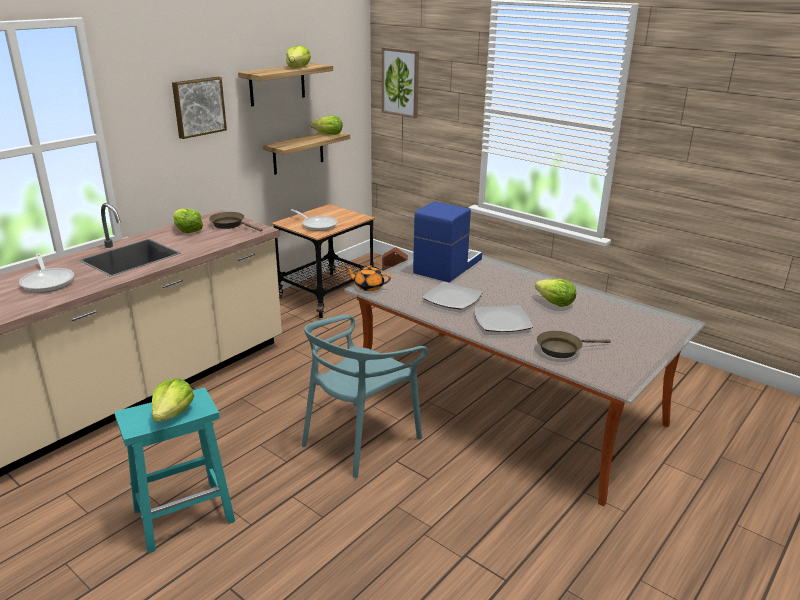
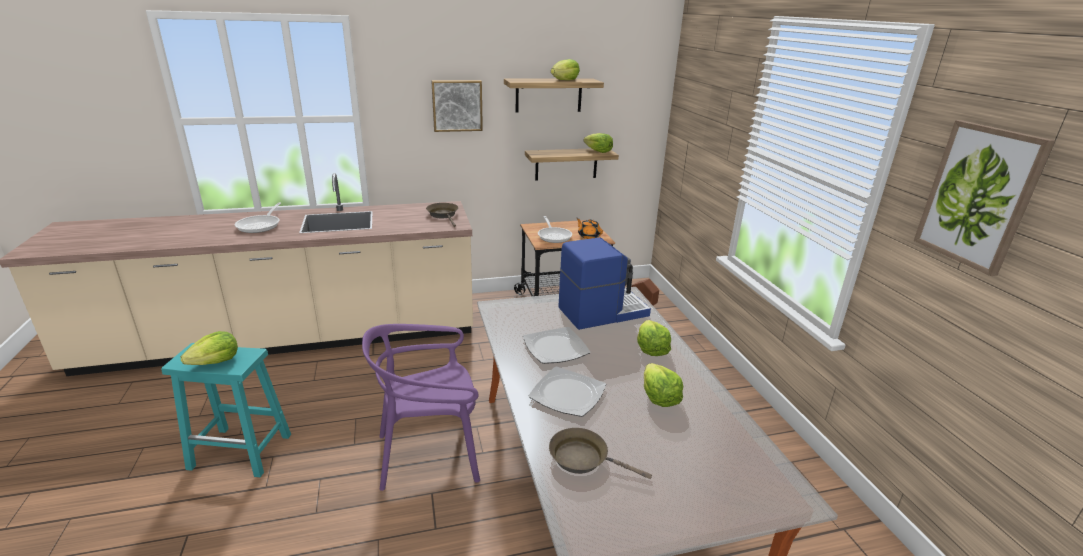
camera: 35 degrees right, 0 degrees up
(187, 230) = (408, 211): lettuce -> lettuce (651, 349)
(360, 439) = (429, 454): turquoise chair -> purple chair
(368, 287) = (499, 307): orange teapot -> orange teapot (588, 236)
(401, 82) = (690, 109): picture -> picture (979, 196)

